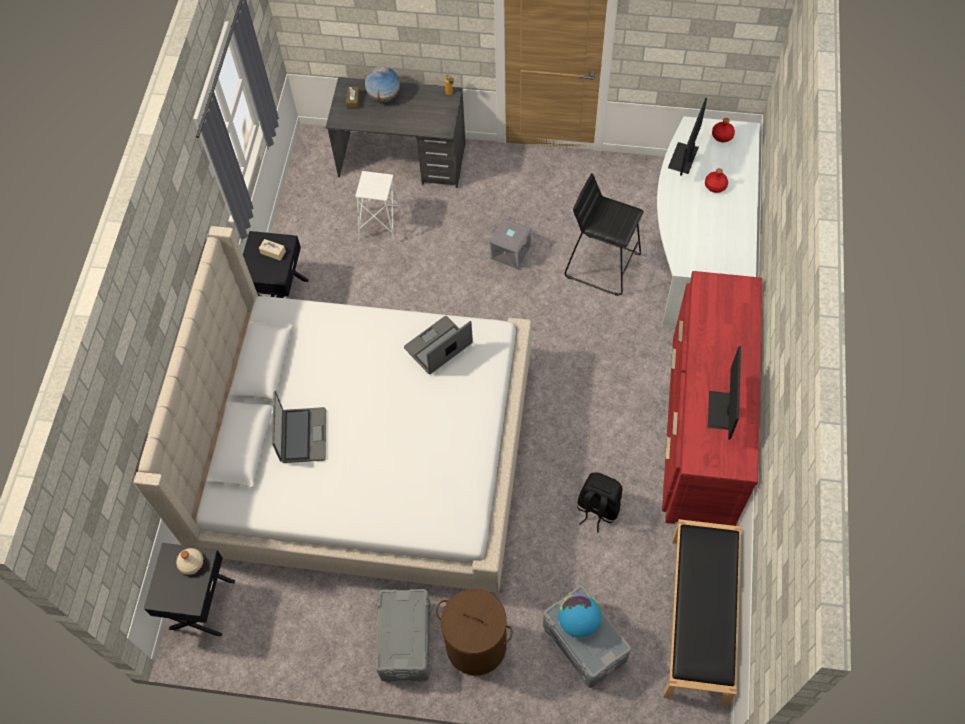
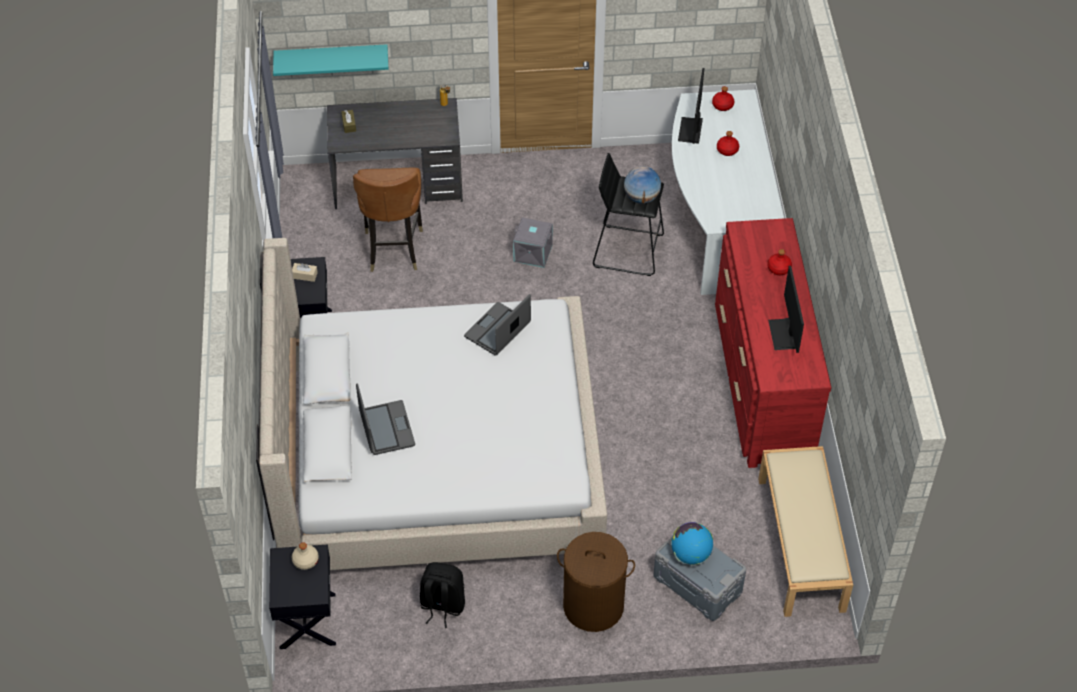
camera: 15 degrees left, 10 degrees down
(341, 33) = (331, 58): none -> turquoise shelf
(381, 226) = (393, 249): white stool -> brown chair
(384, 96) = (379, 116): globe -> globe (641, 198)
(405, 641) = (522, 615): grey storage box -> none
(597, 508) = (679, 467): black backpack -> black backpack (442, 605)
(699, 619) = (801, 544): black bench -> beige bench
(734, 333) = (779, 268): none -> red bottle

